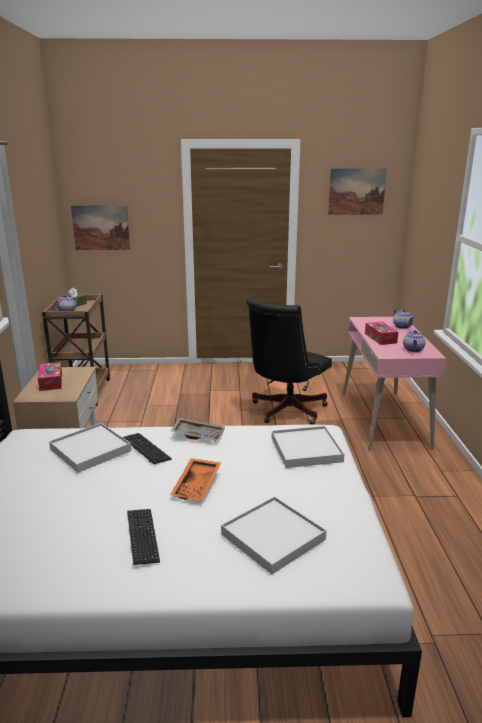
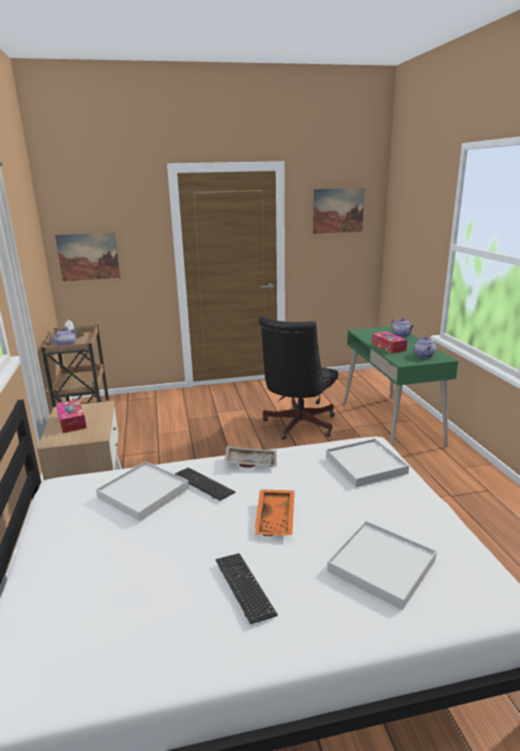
camera: 10 degrees left, 0 degrees up
(384, 419) = (391, 423): pink desk -> green desk

